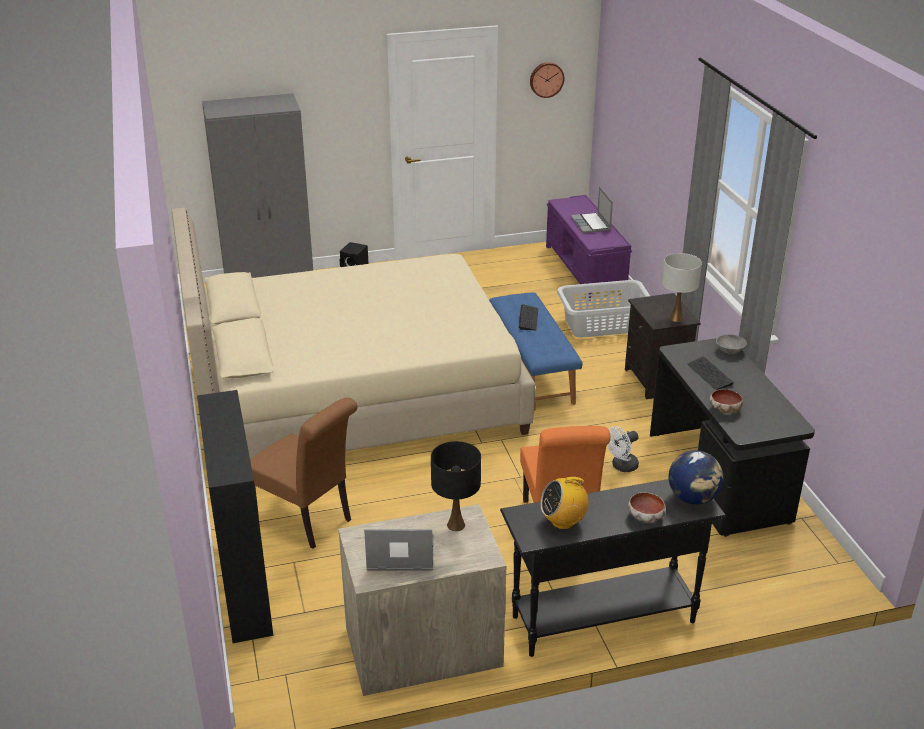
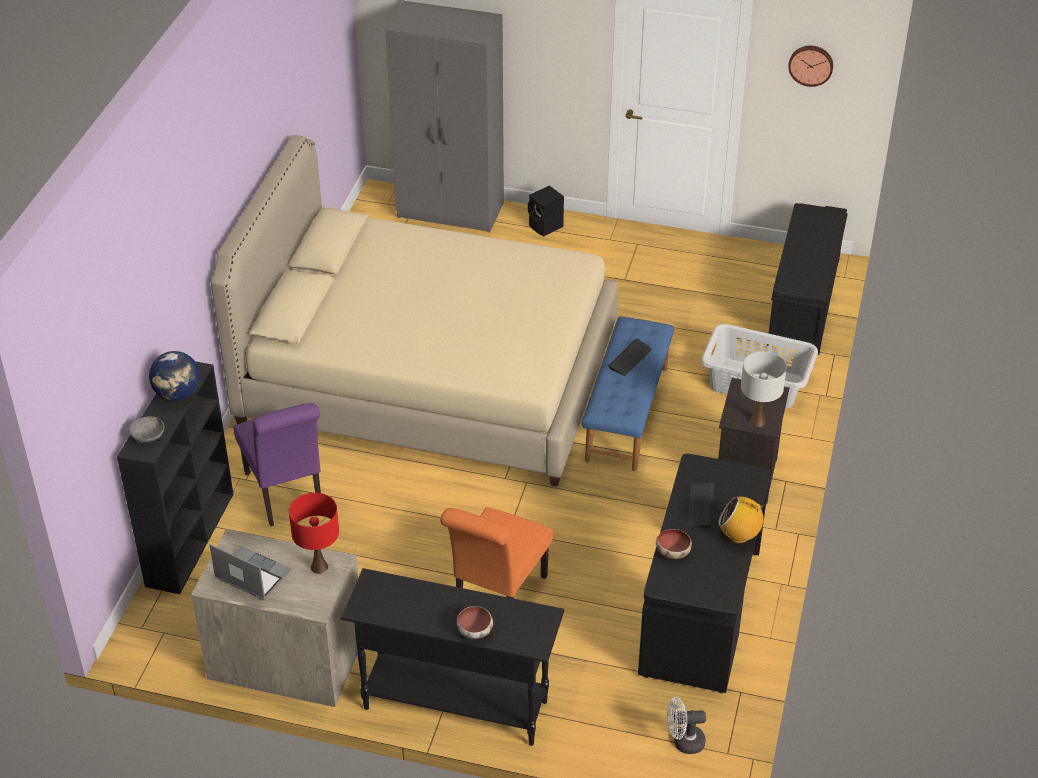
camera: 30 degrees right, 10 degrees up
(307, 520) = (286, 495): brown chair -> purple chair
(456, 525) = (319, 567): black table lamp -> red table lamp
(563, 521) = (401, 604): radio -> radio (739, 535)
(585, 270) = (803, 303): purple bench -> black bench
(591, 224) = (810, 255): laptop -> none
(621, 466) = (615, 560): white fan -> white fan (683, 742)
(693, 498) = (534, 631): globe -> globe (177, 394)
(730, 351) = (752, 487): grey bowl -> grey bowl (148, 437)

